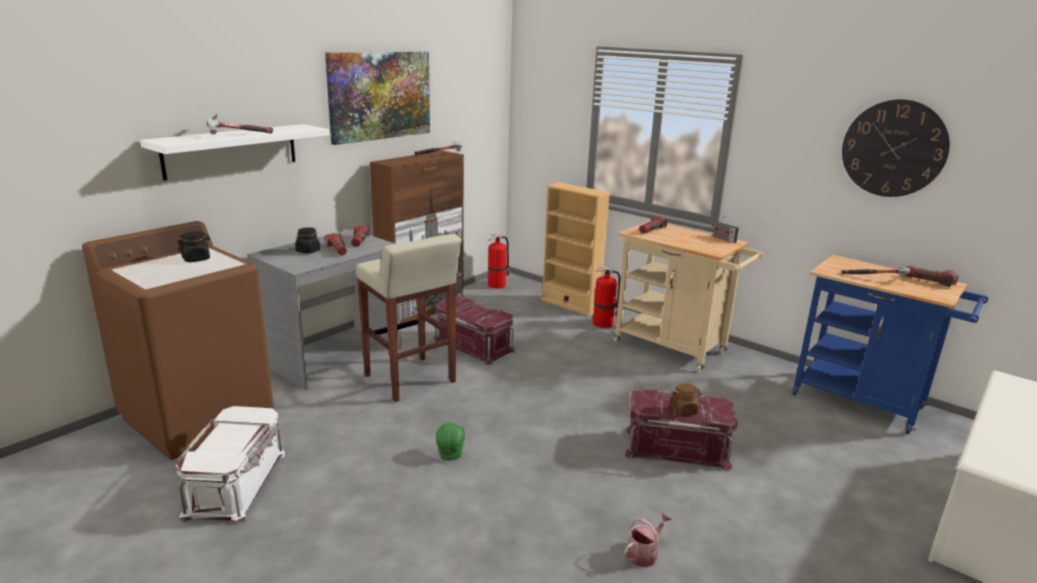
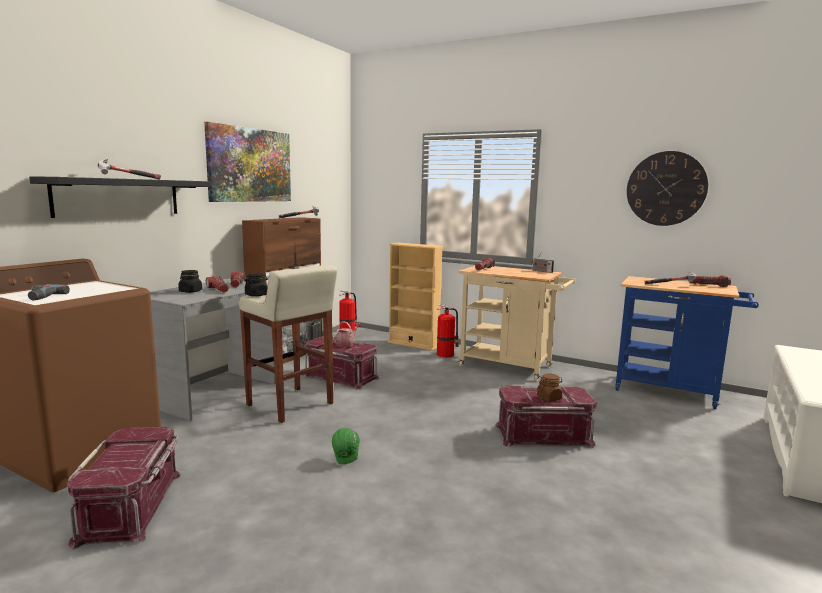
camera: 10 degrees left, 10 degrees down
(152, 275) = (40, 296): none -> power drill
(196, 259) = (85, 287): black jar -> black jar (256, 295)
(231, 150) = (118, 197): white shelf -> black shelf
(238, 484) = (132, 506): white storage box -> red storage box
(644, 553) = (554, 519): watering can -> watering can (346, 344)

